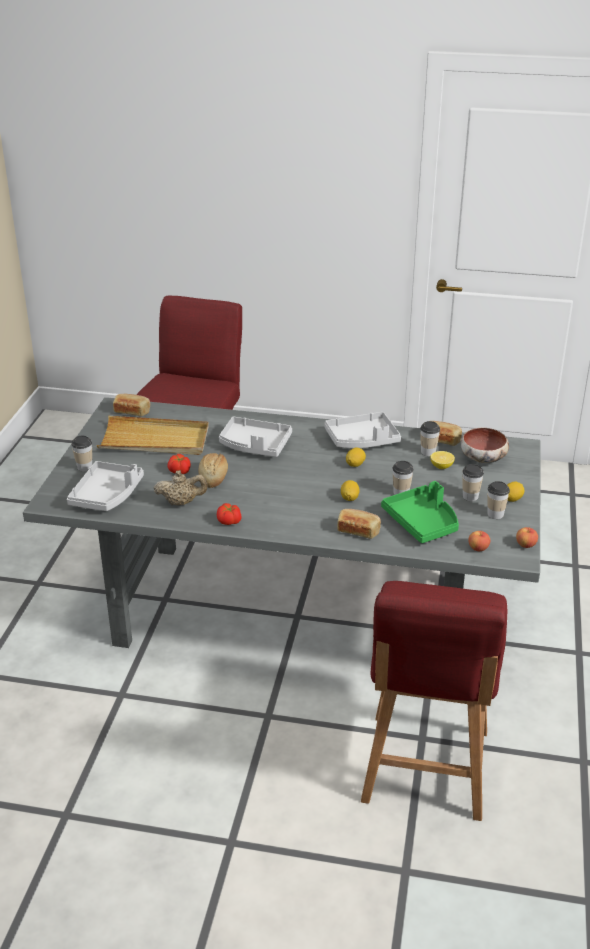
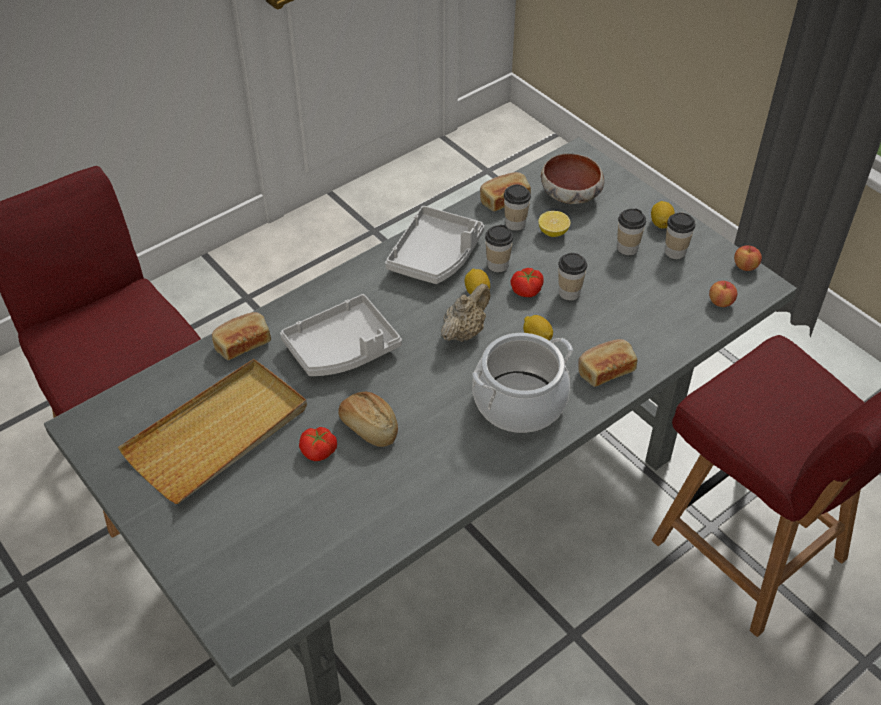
camera: 50 degrees left, 15 degrees up
(84, 467) = (197, 544): cup -> cup (497, 265)
(107, 495) = (293, 557): grey tray -> none
(132, 411) = (120, 415): bread -> bread (242, 343)
(181, 502) = (391, 490): beige teapot -> beige teapot (464, 331)
(229, 521) = (477, 469): tomato -> tomato (527, 290)
(294, 513) = (520, 402): none -> cooking pot
(422, 522) = (638, 312): green tray -> none

